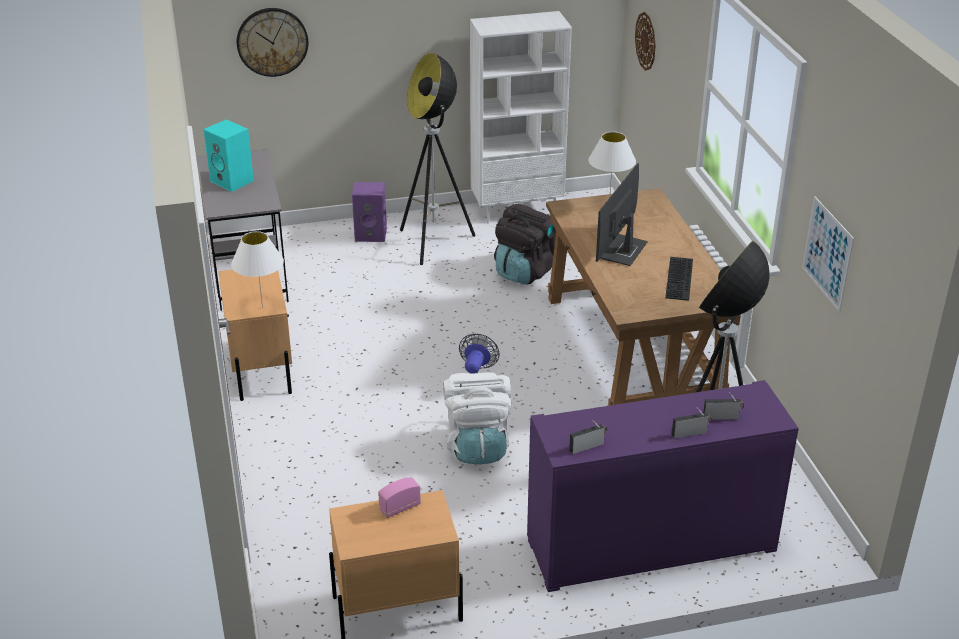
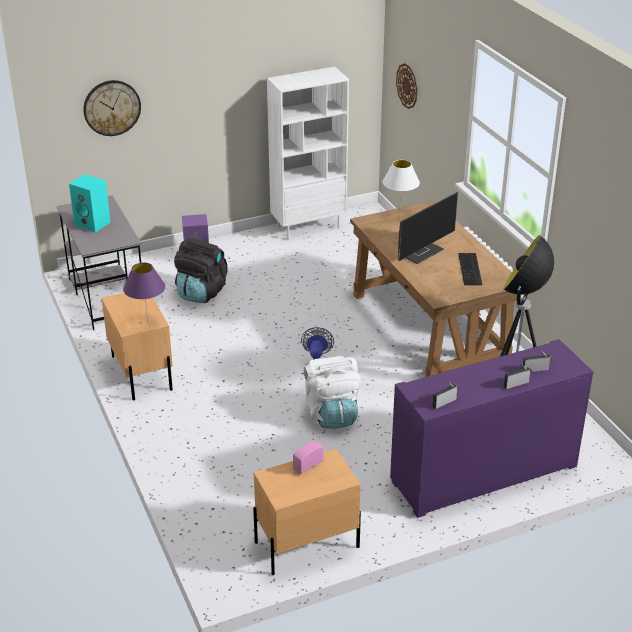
camera: 10 degrees left, 0 degrees up
(262, 307) = (147, 323): white table lamp -> purple table lamp
(435, 243) = (251, 259): floor lamp -> none
(525, 271) = (329, 275): black backpack -> black backpack (201, 292)
(623, 251) = (421, 252): monitor -> monitor turned 150 degrees counterclockwise
(827, 253) = (594, 239): picture -> none

